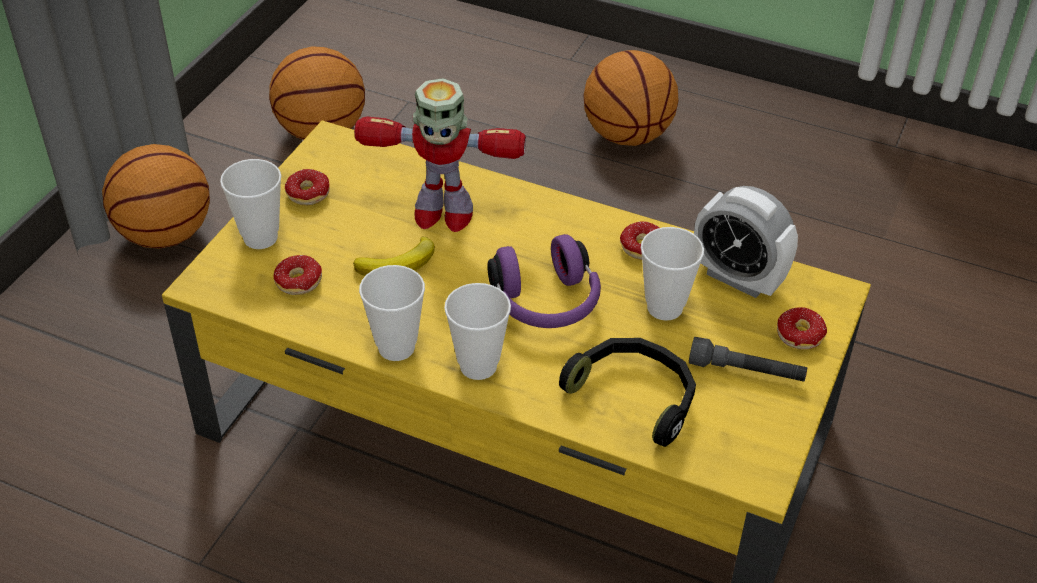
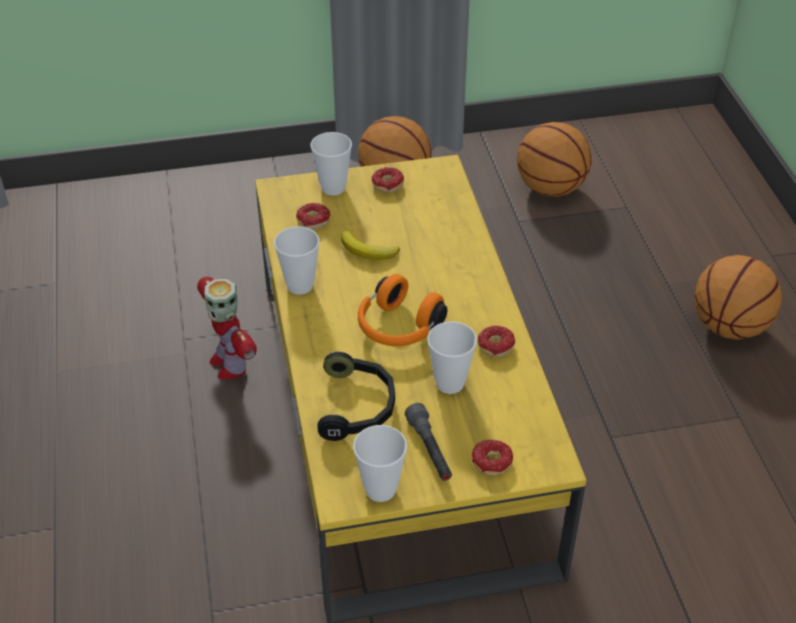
camera: 55 degrees right, 0 degrees up
(441, 214) = (429, 244): toy robot -> toy robot (229, 363)
(478, 366) = (317, 326): cup -> cup (380, 489)
(546, 303) = (398, 328): purple headphones -> orange headphones
(738, 278) = (516, 406): alarm clock -> none

